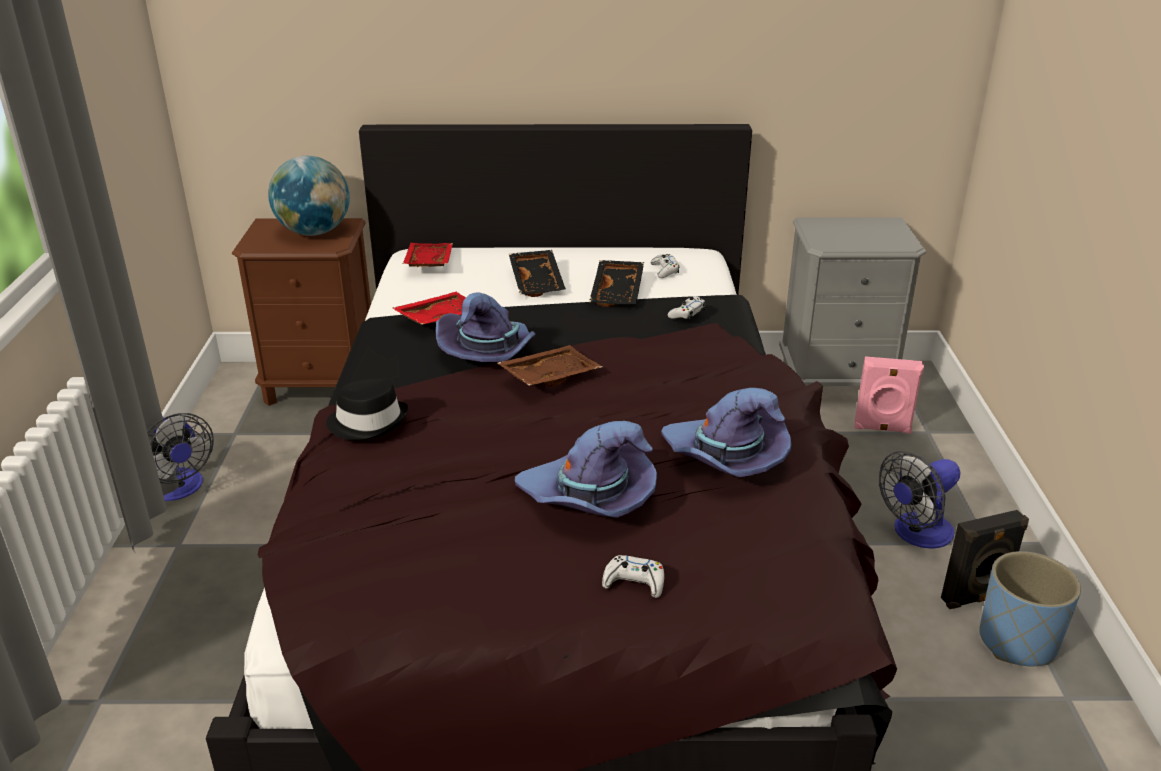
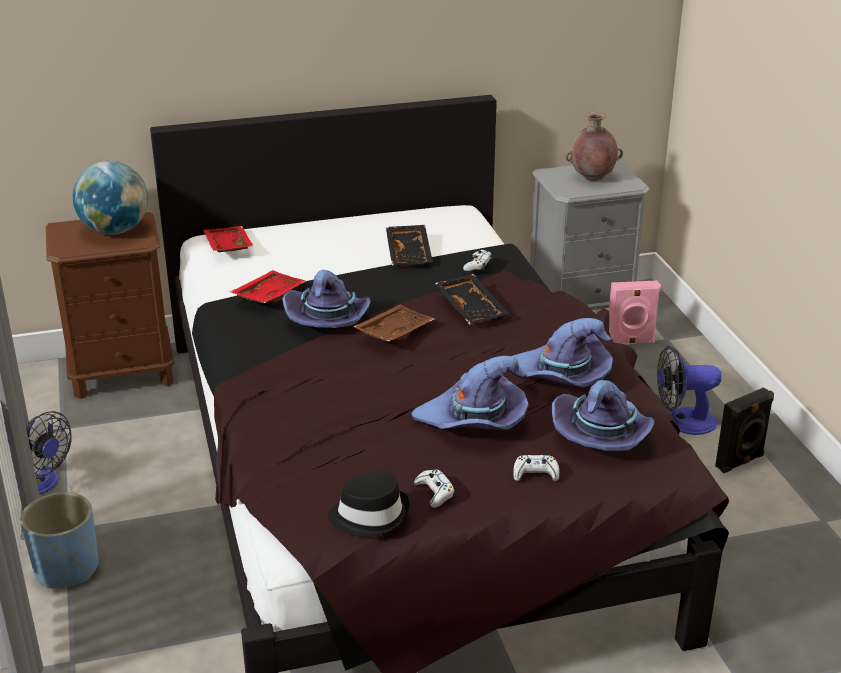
camera: 15 degrees left, 0 degrees up
(368, 422) = (266, 389): black hat -> black hat (370, 515)
(538, 282) = (336, 252): black tray -> black tray (472, 308)
(665, 270) = (439, 229): white game controller -> white game controller (435, 492)
(746, 544) = (602, 435): none -> purple hat
(859, 233) = (592, 178): none -> brown vase
(916, 534) = (682, 421): fan -> fan turned 45 degrees clockwise
(1017, 641) = (778, 488): blue planter -> blue planter (66, 568)

